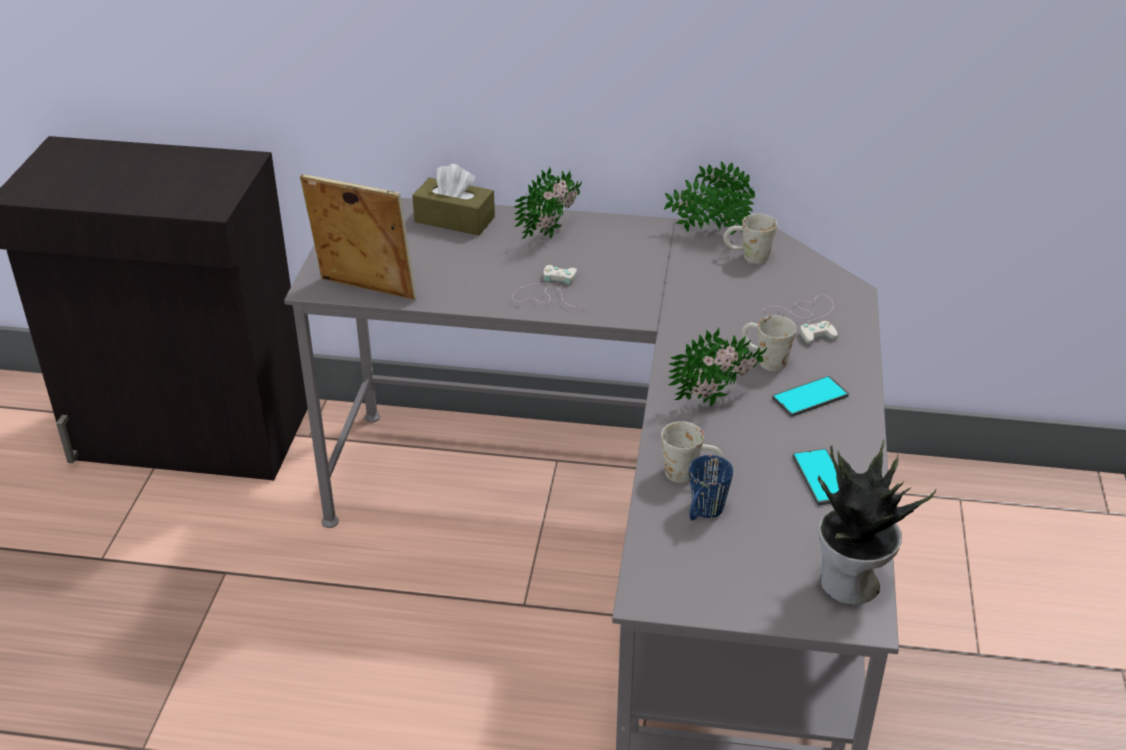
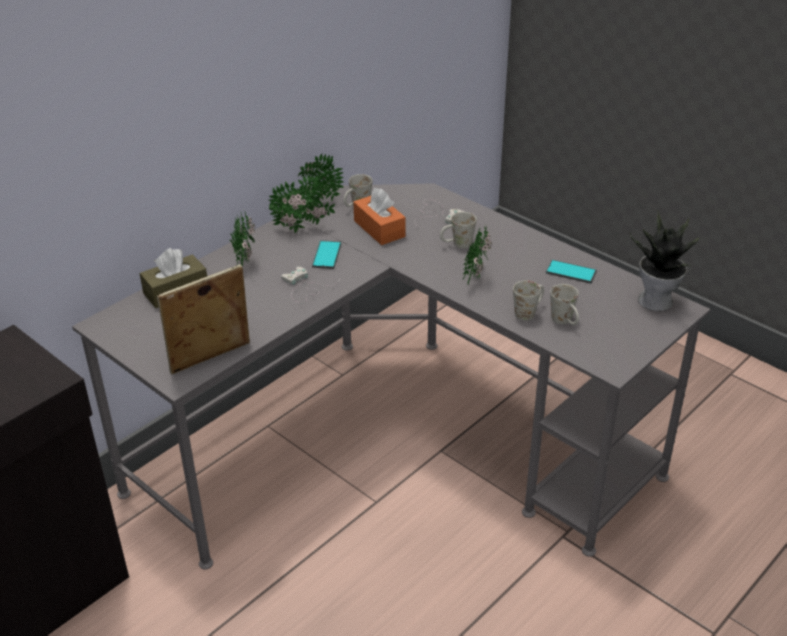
camera: 55 degrees left, 0 degrees up
(652, 243) = (302, 230): none -> potted plant
(703, 514) = (565, 322): blue mug -> white mug
(723, 291) = (379, 229): none -> orange tissue box
(810, 397) = (503, 245): phone -> phone (326, 255)

